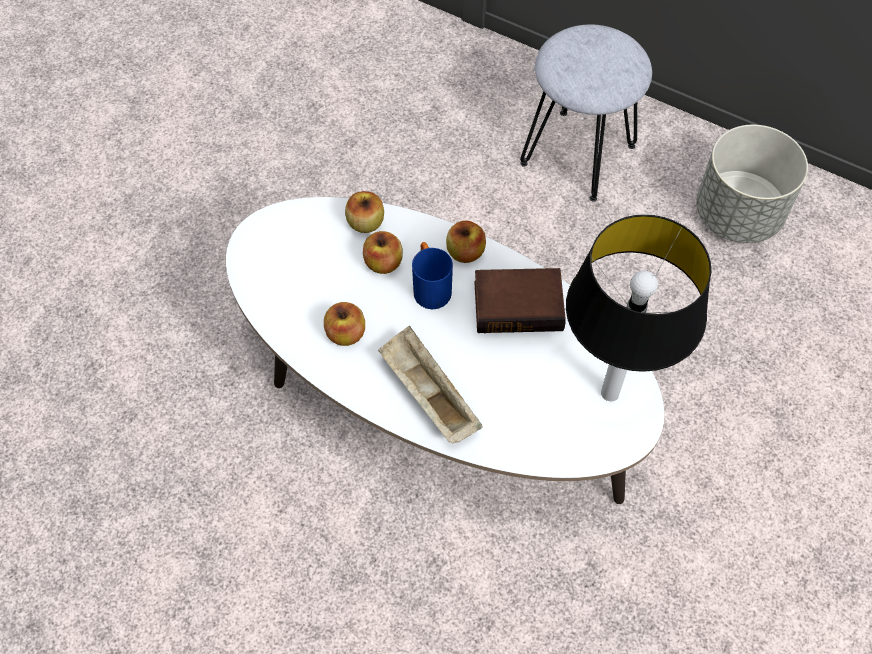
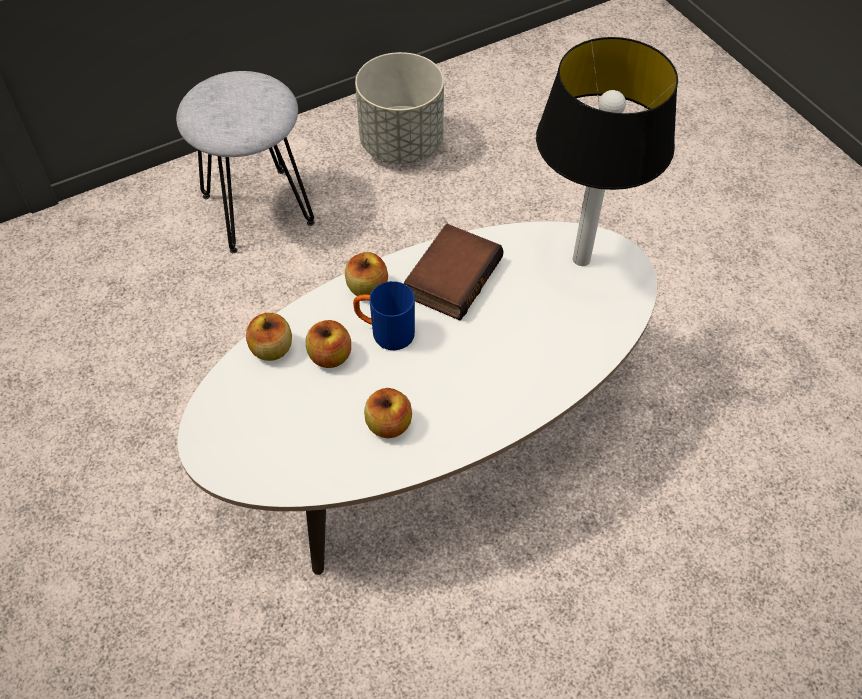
camera: 60 degrees left, 5 degrees down
(427, 395) = (501, 389): beige tray -> none

